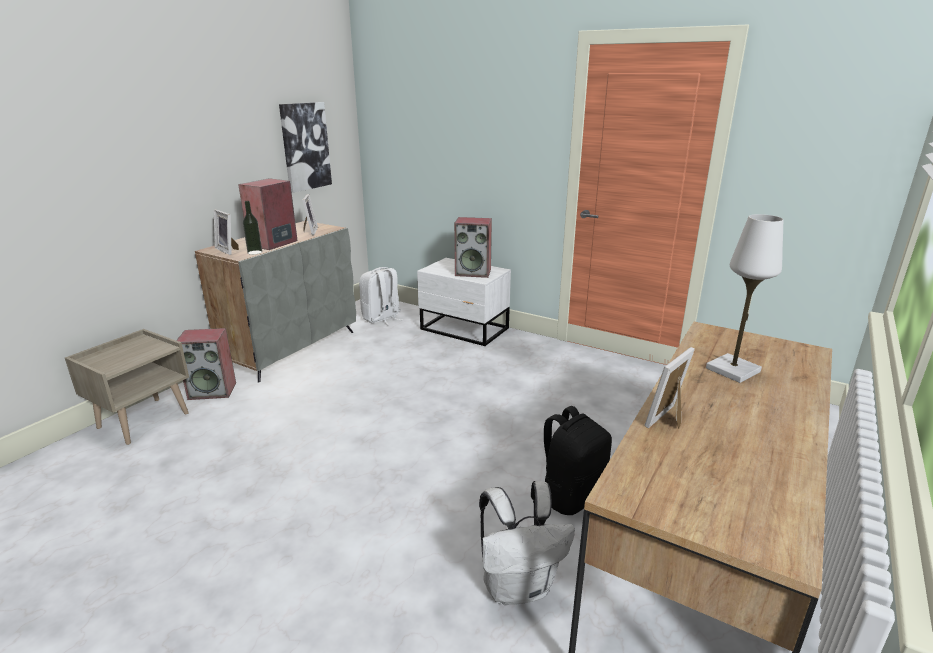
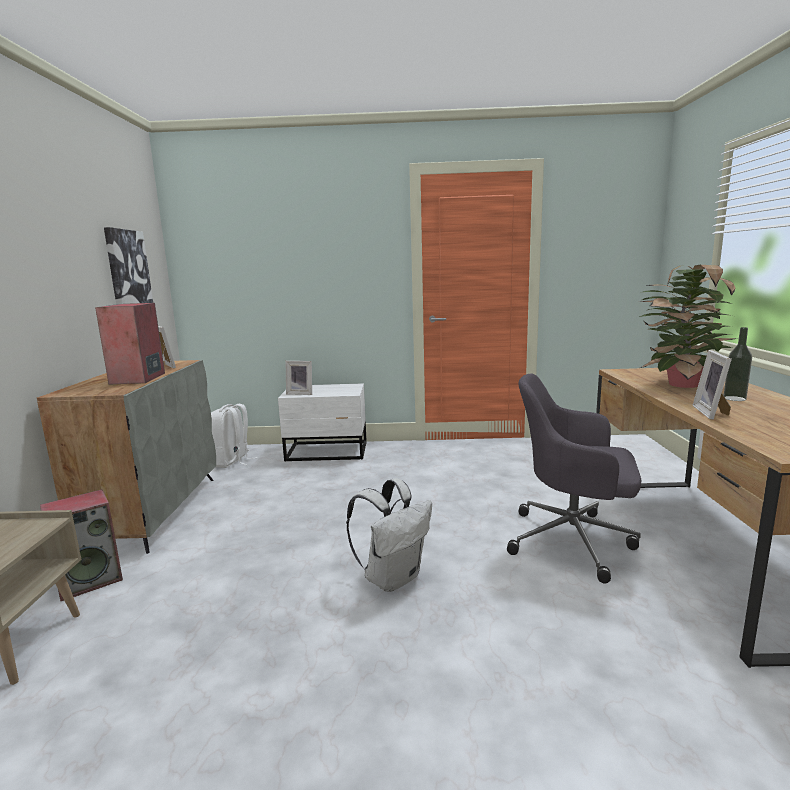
camera: 30 degrees left, 10 degrees down
(229, 250) = (89, 390): picture frame -> picture frame (301, 393)
(255, 252) = (130, 387): bottle -> bottle (734, 398)
(473, 272) = (335, 390): speaker -> none
(518, 586) = (629, 621): white backpack -> white backpack (393, 577)
(570, 496) = (573, 541): black backpack -> grey office chair
(732, 370) = (679, 384): white table lamp -> potted plant

